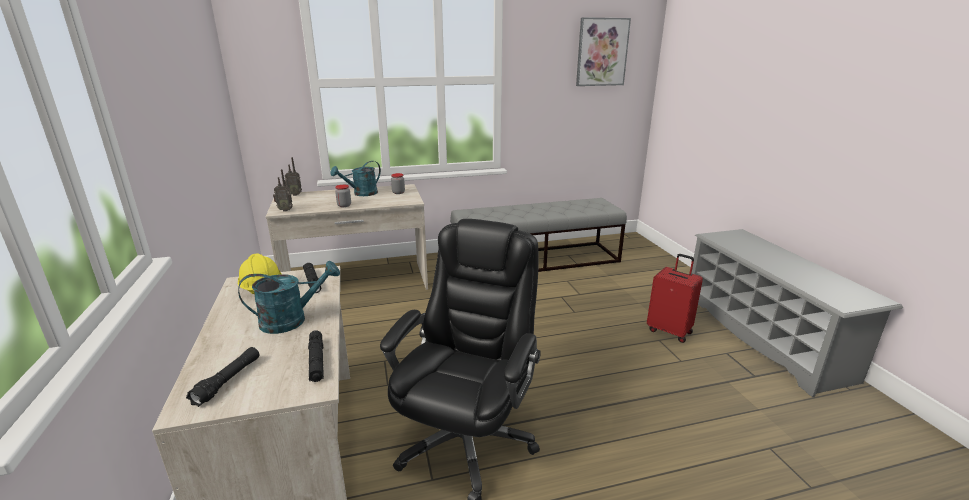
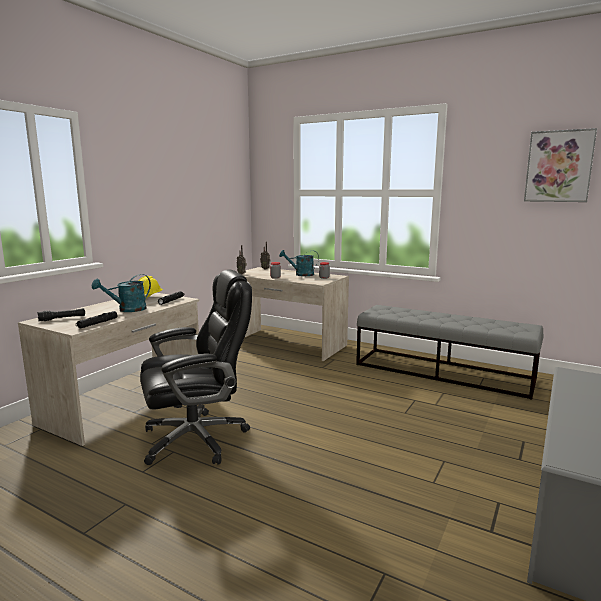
camera: 45 degrees right, 10 degrees down
(292, 320) = (127, 310): turquoise watering can -> turquoise watering can turned 120 degrees clockwise
(669, 331) = (470, 461): red suitcase -> none

